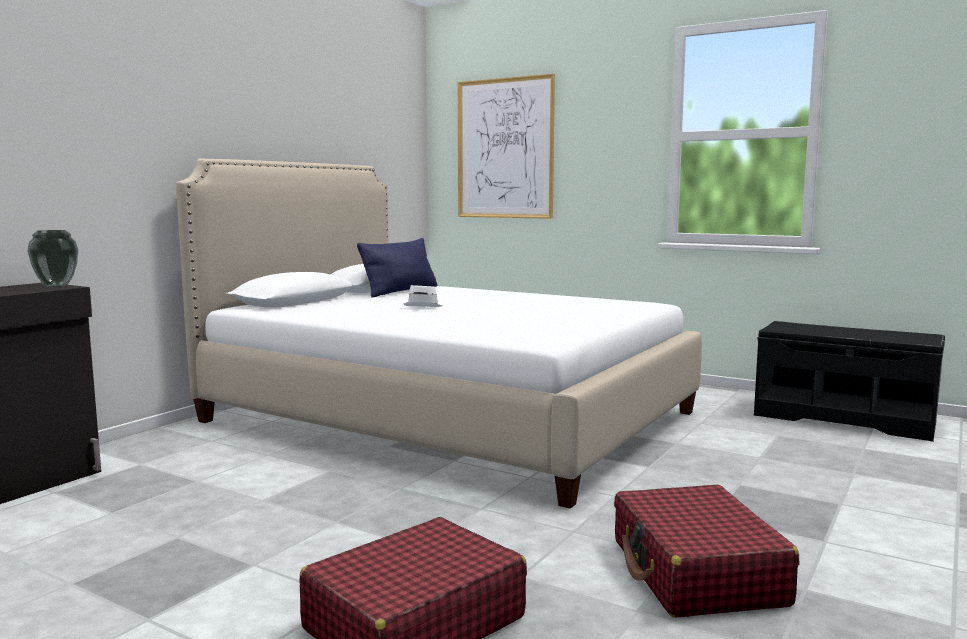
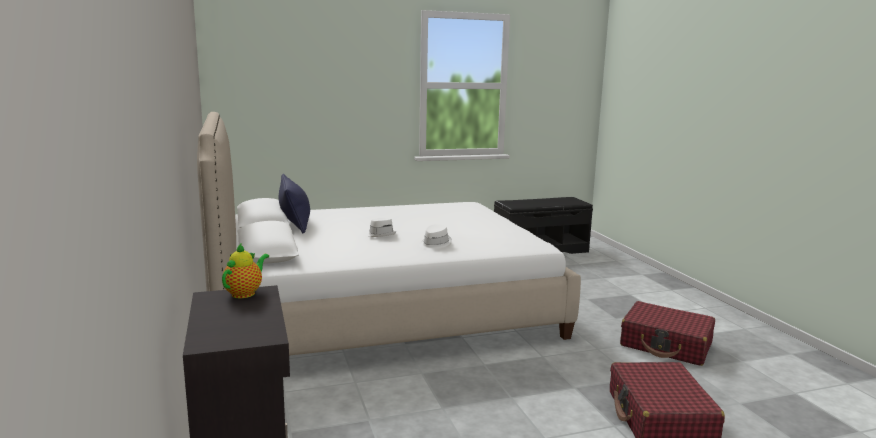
camera: 50 degrees left, 5 degrees up
(55, 286) = (245, 293): vase -> teapot
(434, 319) = (434, 244): none -> white hat
(505, 149) = (285, 88): picture -> none

